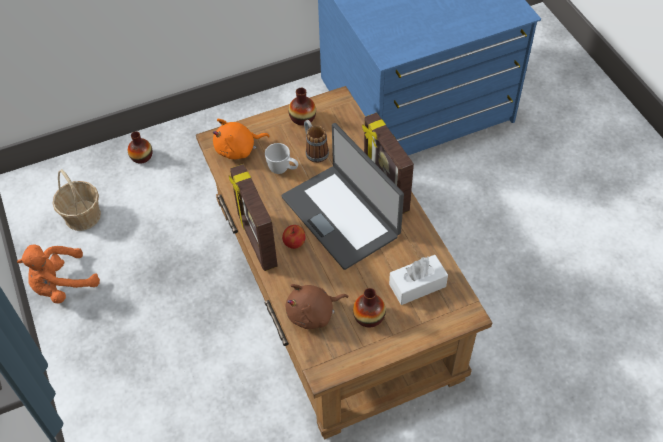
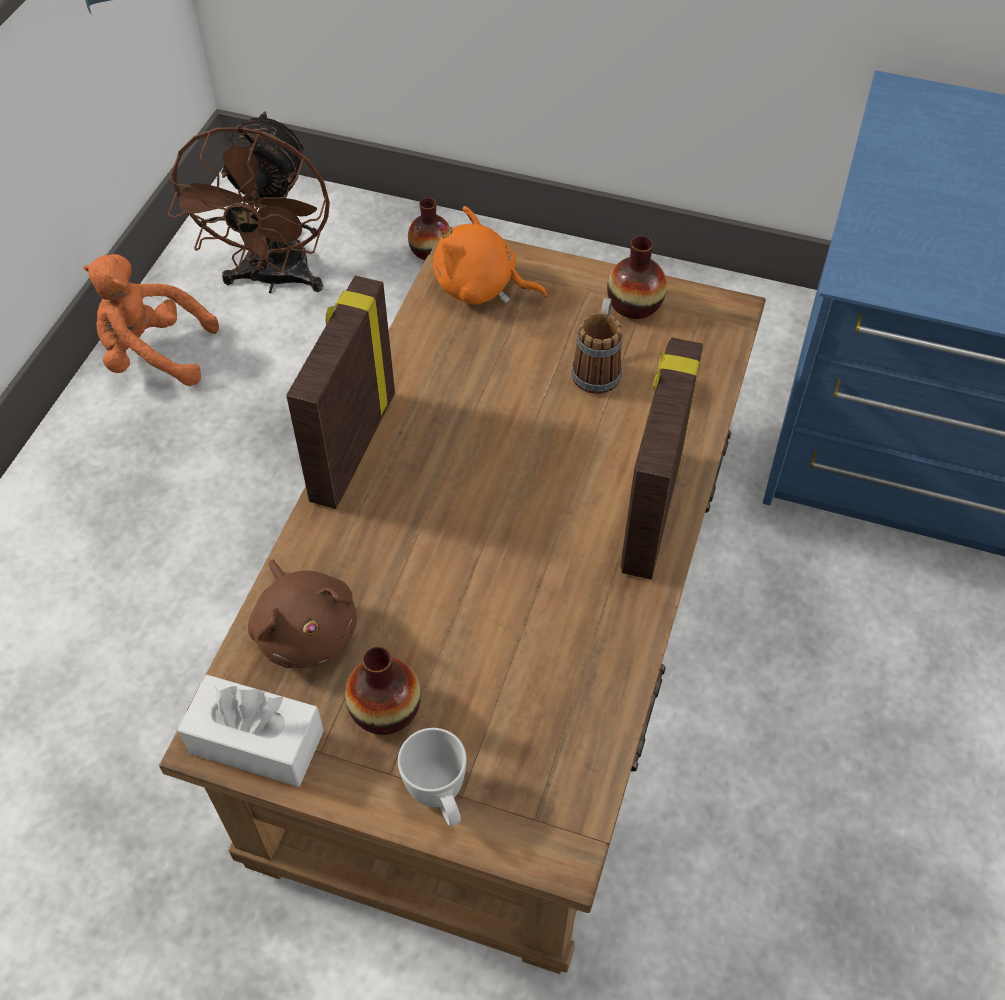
camera: 40 degrees right, 0 degrees up
(82, 215) = (274, 280): basket -> brown fan
(283, 170) = (514, 365): white mug -> white mug (440, 798)
(294, 243) = (402, 493): apple -> none
(313, 313) = (306, 630): brown plush toy -> brown plush toy turned 135 degrees counterclockwise
(341, 215) = (527, 503): laptop -> none
(417, 285) = (525, 722): white tissue box -> white tissue box (256, 741)

